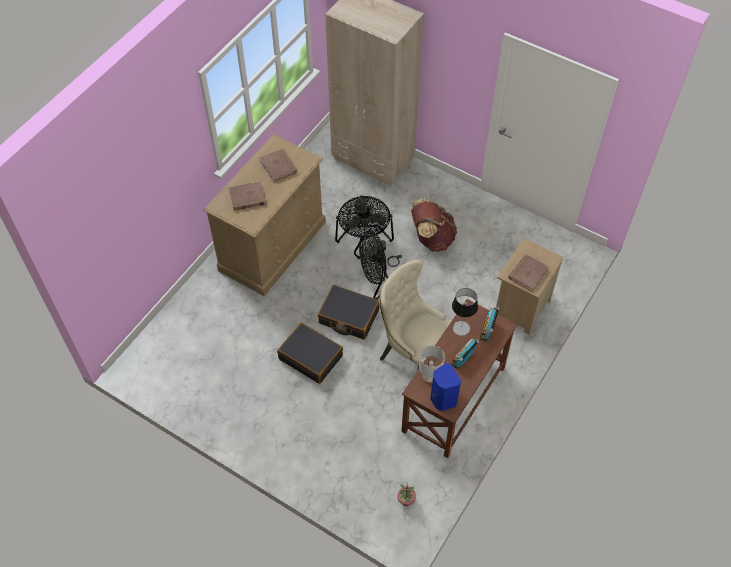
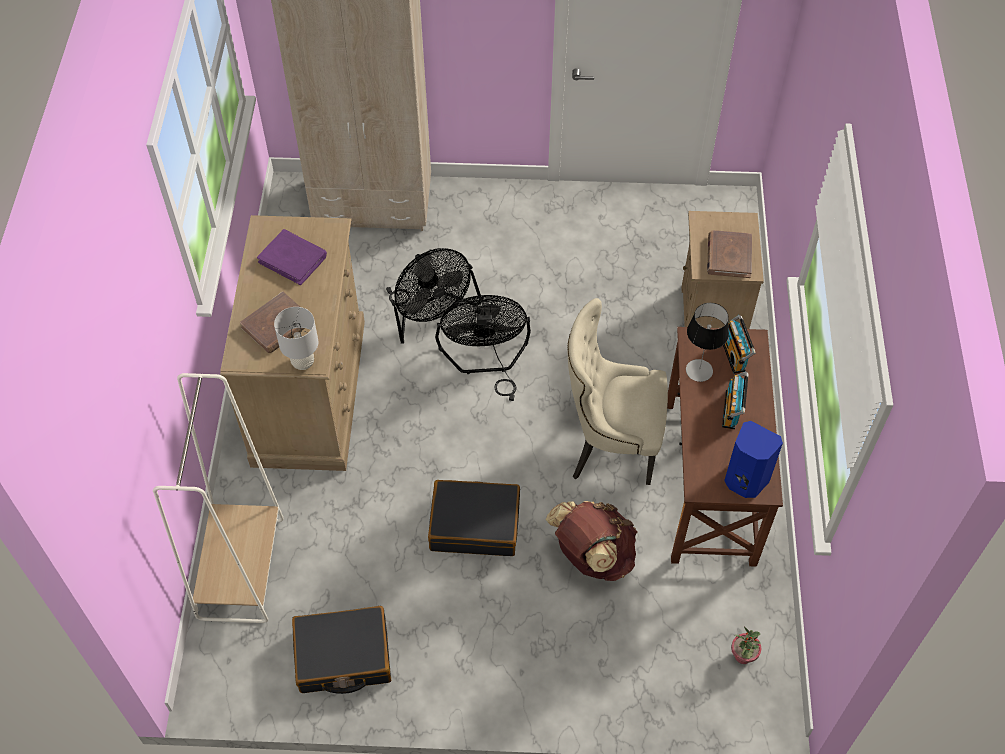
camera: 30 degrees left, 0 degrees up
(180, 320) = (241, 569): none -> clothes rack
(278, 166) = (293, 259): brown book -> purple book
(348, 317) = (489, 440): black suitcase -> black suitcase (343, 656)
(377, 274) = (488, 361): black fan -> black fan turned 135 degrees clockwise
(429, 378) = (706, 460): grey table lamp -> grey table lamp (303, 364)
(431, 238) = (529, 277): brown backpack -> brown backpack (592, 556)

